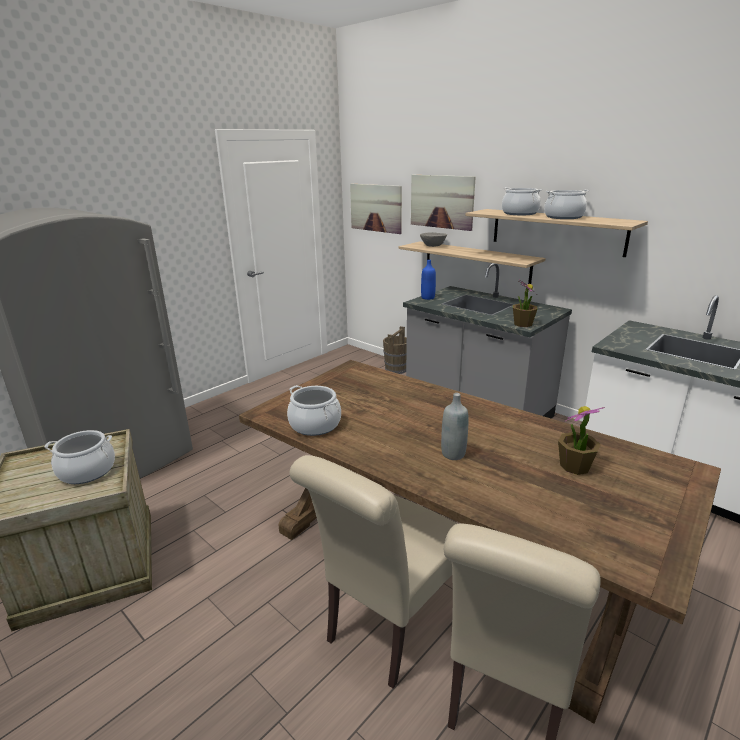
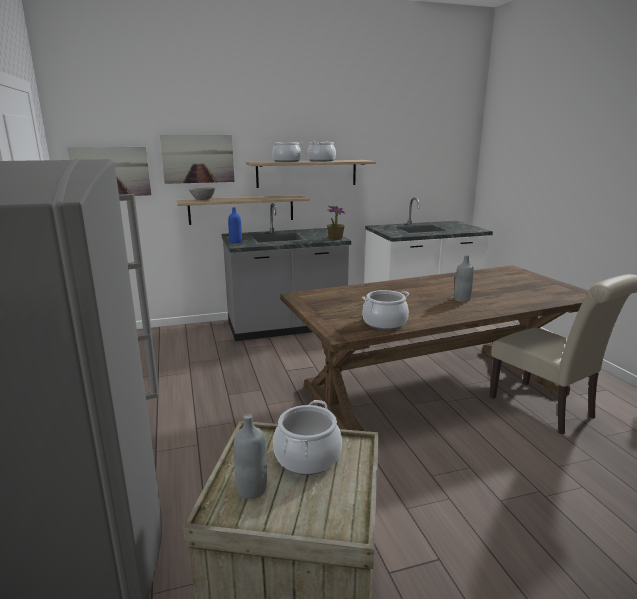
camera: 60 degrees left, 5 degrees down
(44, 463) = (252, 489): none -> grey bottle
(389, 626) = (482, 430): beige chair -> none
(396, 369) = (176, 331): brown bucket -> none
(575, 466) = (494, 283): potted plant -> none

